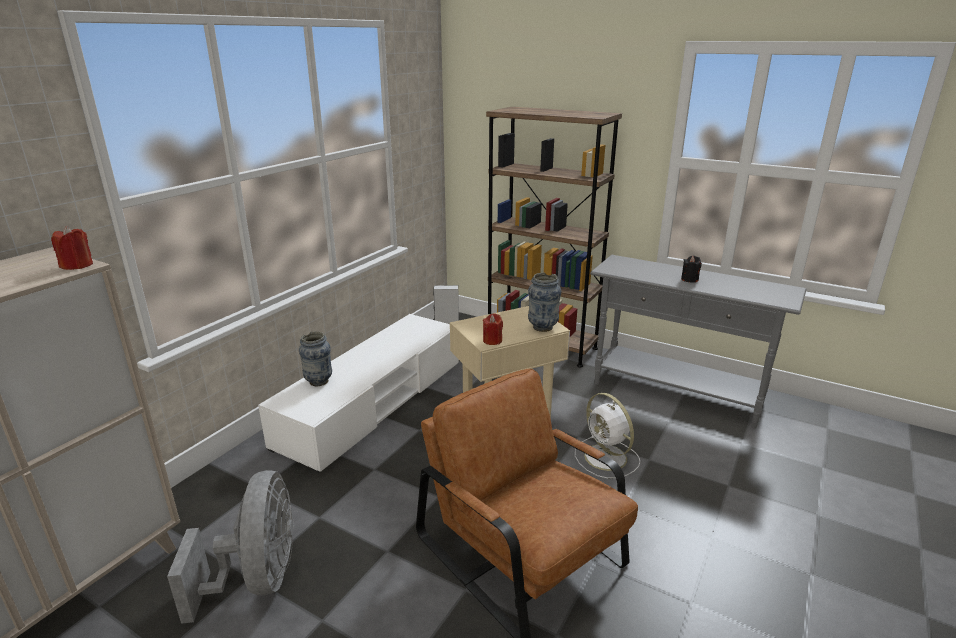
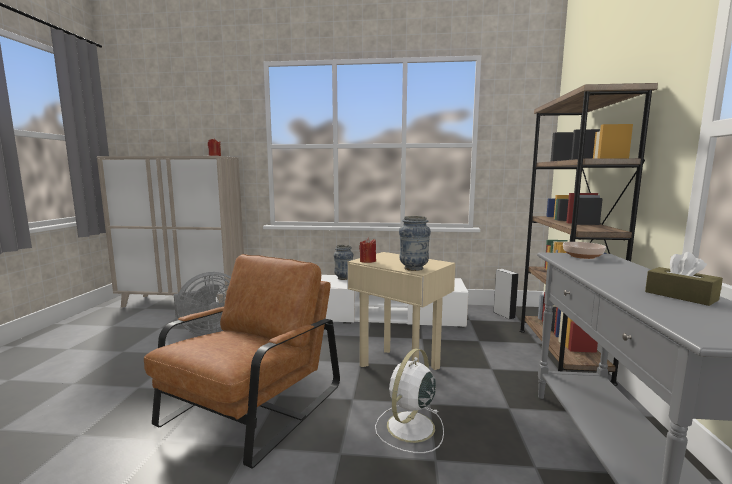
camera: 65 degrees right, 15 degrees down
(617, 265) = (582, 256): none -> bowl
(689, 279) = (627, 280): black candle -> none
(725, 281) = (680, 296): none -> brown tissue box

